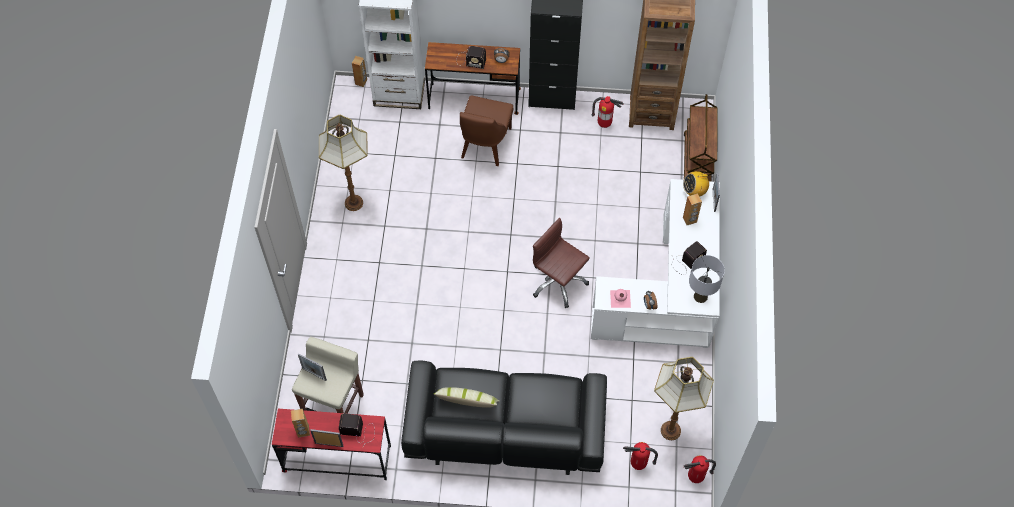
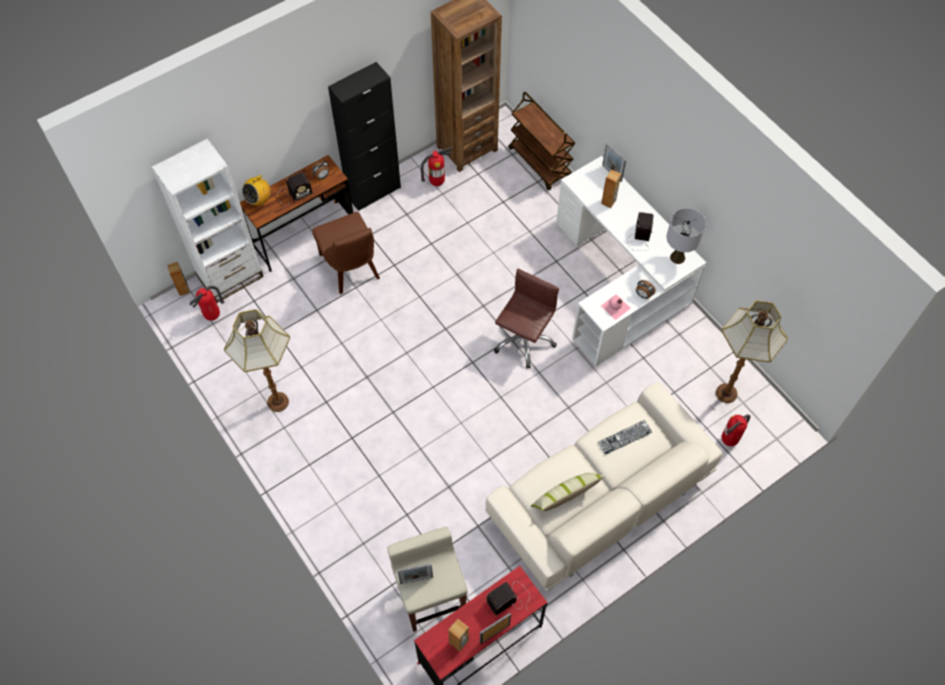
camera: 40 degrees left, 0 degrees up
(504, 429) = (598, 498): black sofa -> beige sofa
(545, 395) = (624, 437): none -> keyboard
(558, 282) = (523, 340): brown office chair -> brown office chair turned 120 degrees clockwise
(694, 191) = (589, 176): radio -> radio (259, 200)
(695, 478) = (780, 416): fire extinguisher -> fire extinguisher (213, 316)

